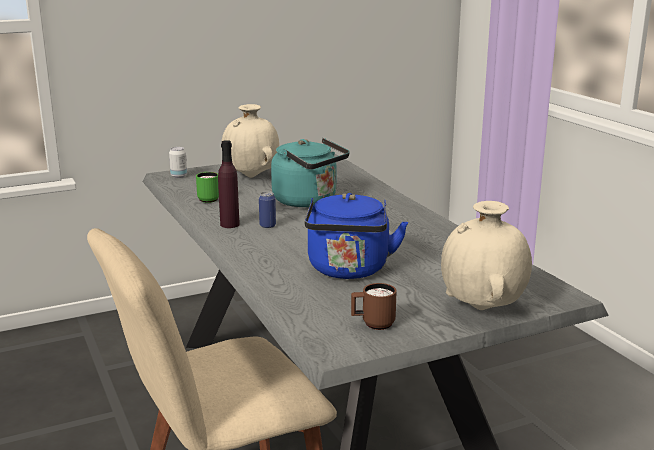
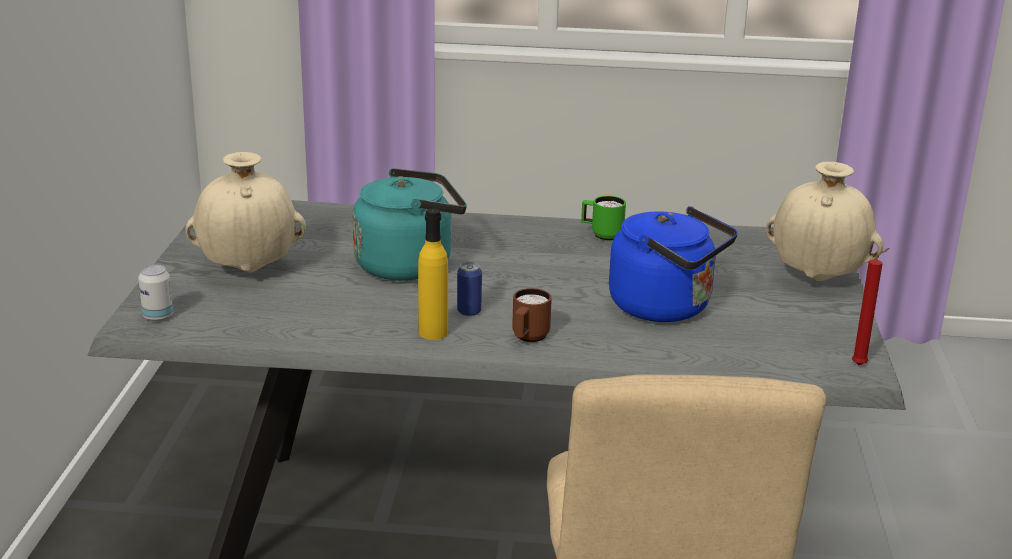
camera: 60 degrees left, 5 degrees up
(208, 198) = (303, 321): green mug -> green mug (602, 235)
(229, 224) = (433, 332): purple bottle -> yellow bottle
(345, 349) = (861, 365): none -> red candle
(373, 324) = (815, 336): brown mug -> brown mug (528, 338)

